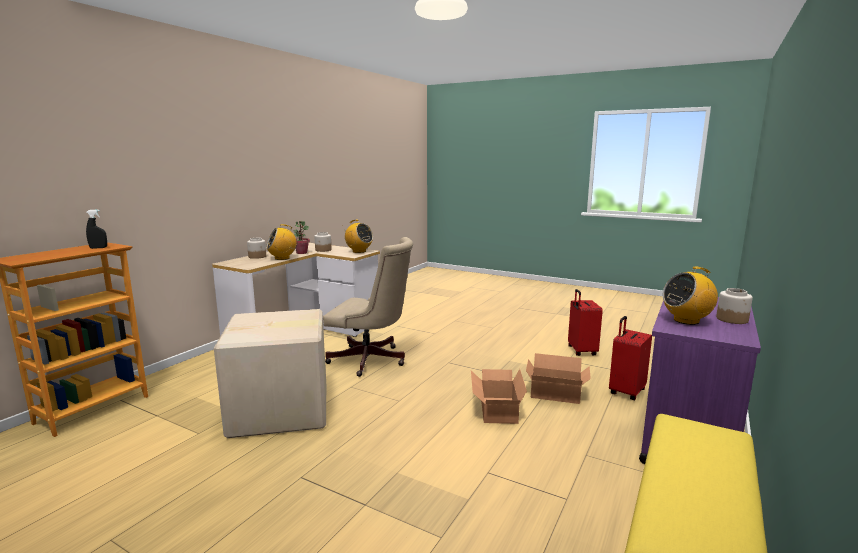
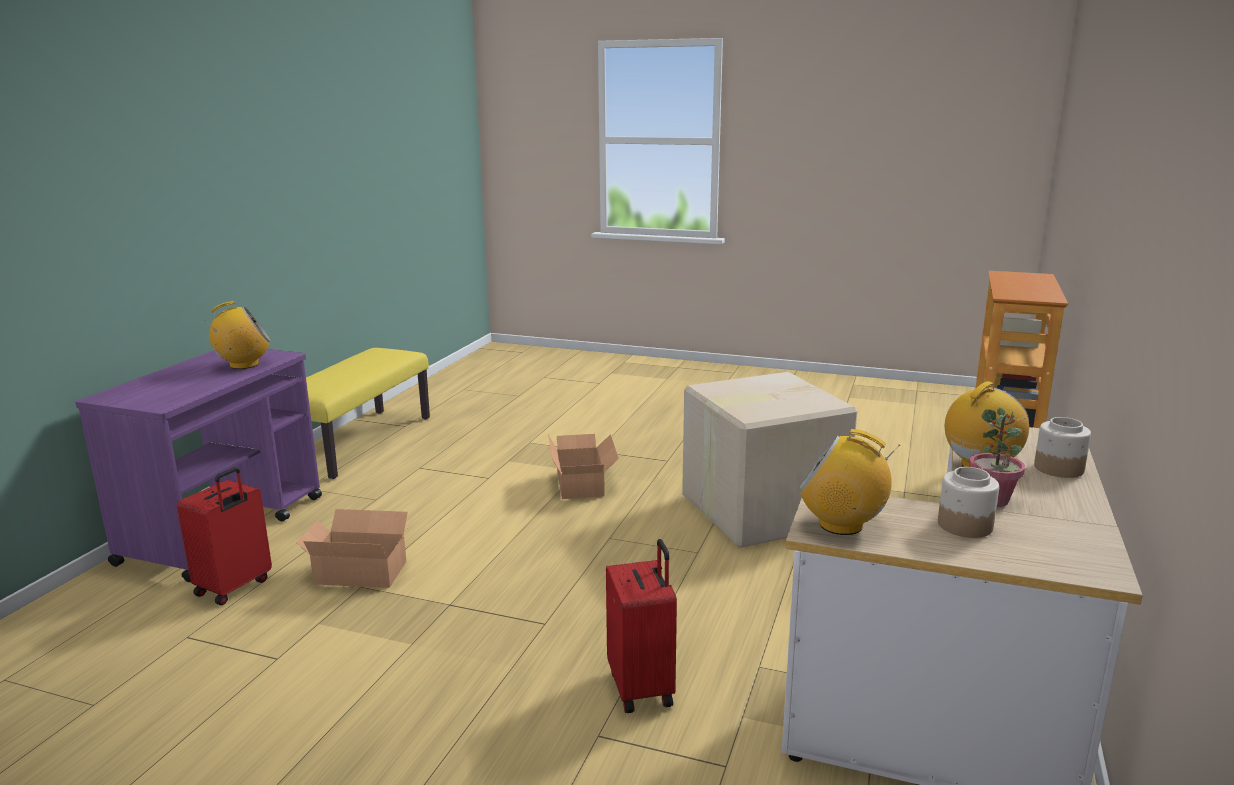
camera: 170 degrees right, 5 degrees up
(98, 248) = (1019, 292): black spray bottle -> none
(372, 361) = (702, 611): beige office chair -> none
(496, 411) = (465, 537): cardboard box -> cardboard box (583, 483)
(581, 351) = (217, 697): red suitcase -> red suitcase (642, 687)
(732, 319) = (182, 370): jar -> none

